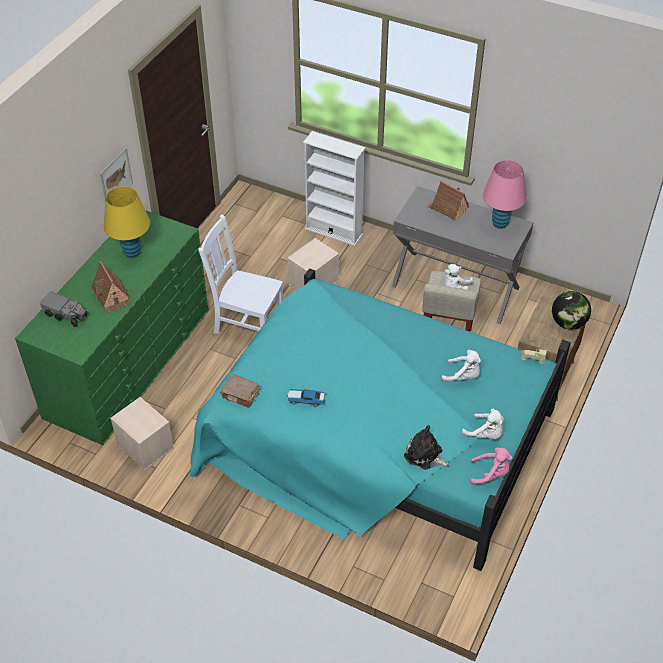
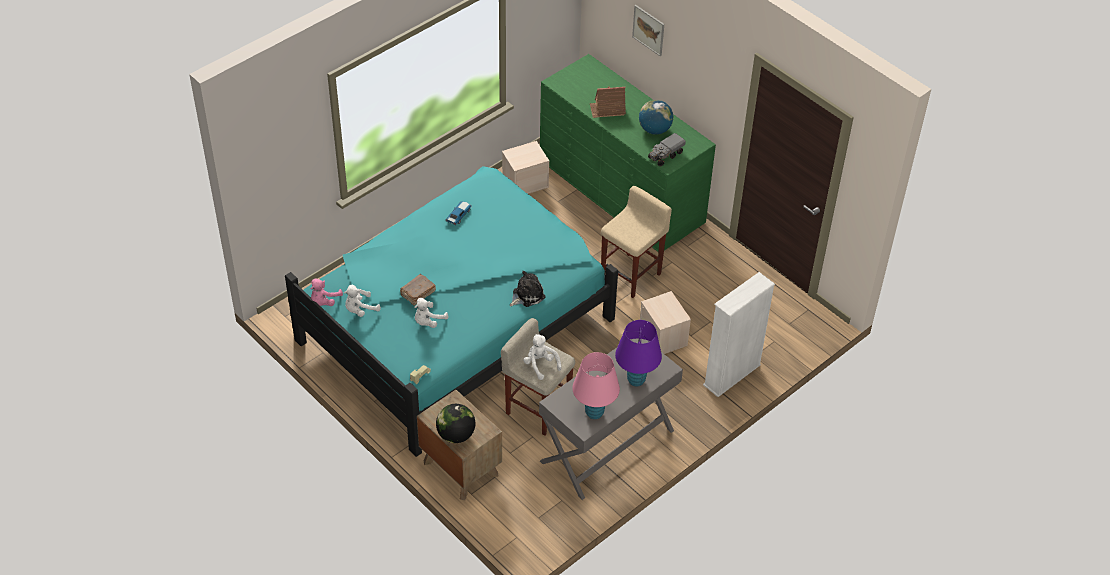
camera: 110 degrees right, 0 degrees up
(67, 315) = (598, 82): toy truck -> toy truck (665, 155)
(115, 177) = (711, 99): picture -> picture (648, 30)
(132, 253) = (654, 130): yellow table lamp -> globe
(241, 395) = (485, 181): brown book -> brown book (417, 294)
(246, 323) = (631, 275): white chair -> beige stool
(425, 455) = (364, 267): plush toy -> plush toy (527, 295)
(448, 208) = (636, 380): toy house -> purple table lamp

